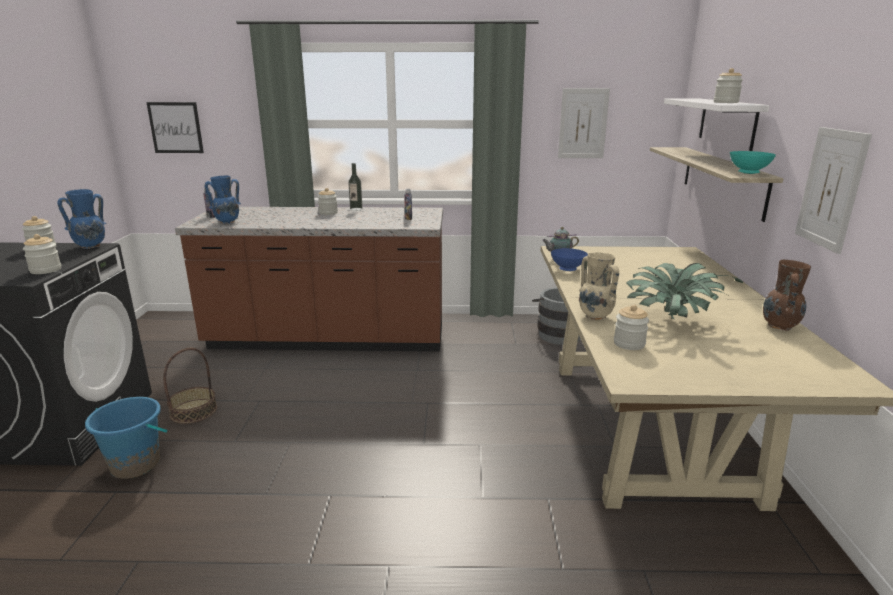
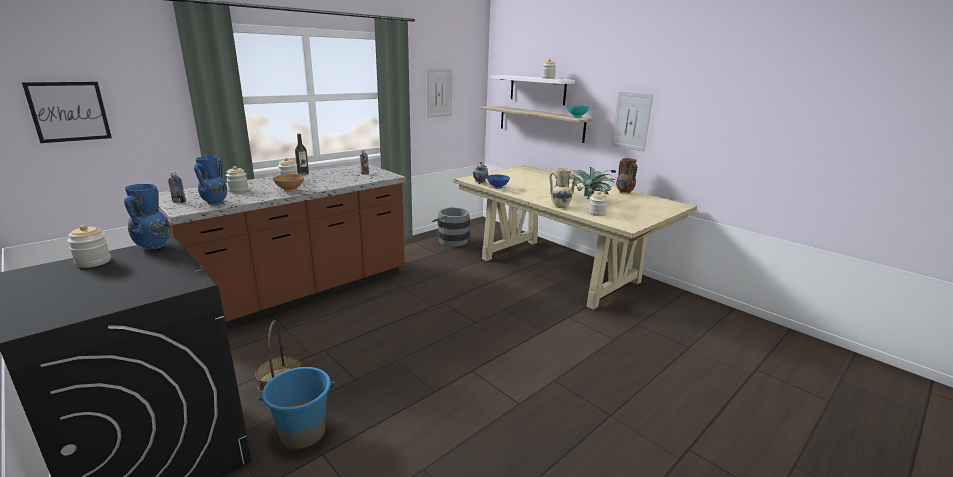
camera: 45 degrees left, 0 degrees up
(46, 270) = (182, 272): jar -> jar (238, 190)
(301, 223) = (290, 191): none -> brown bowl

